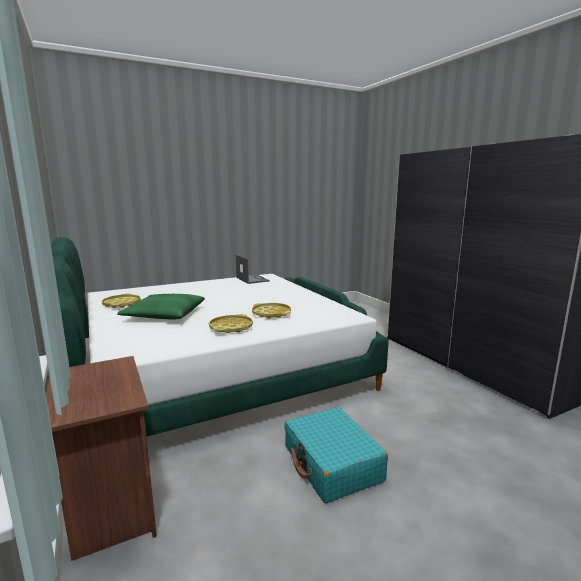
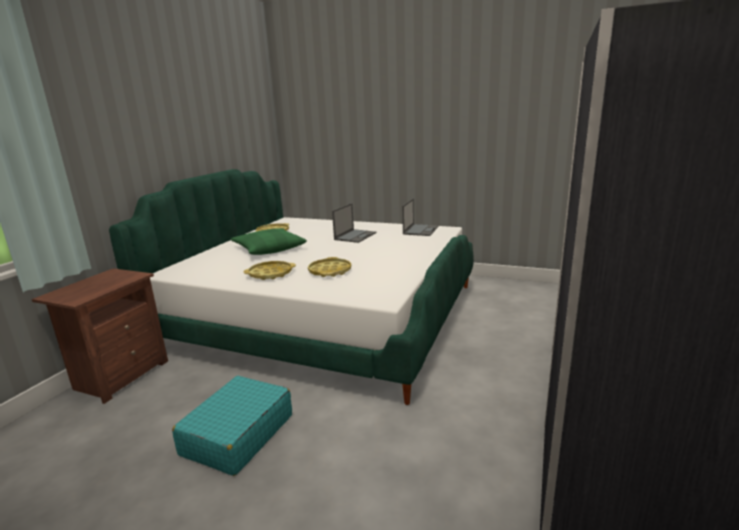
camera: 50 degrees right, 5 degrees up
(215, 291) = (355, 236): none -> laptop

